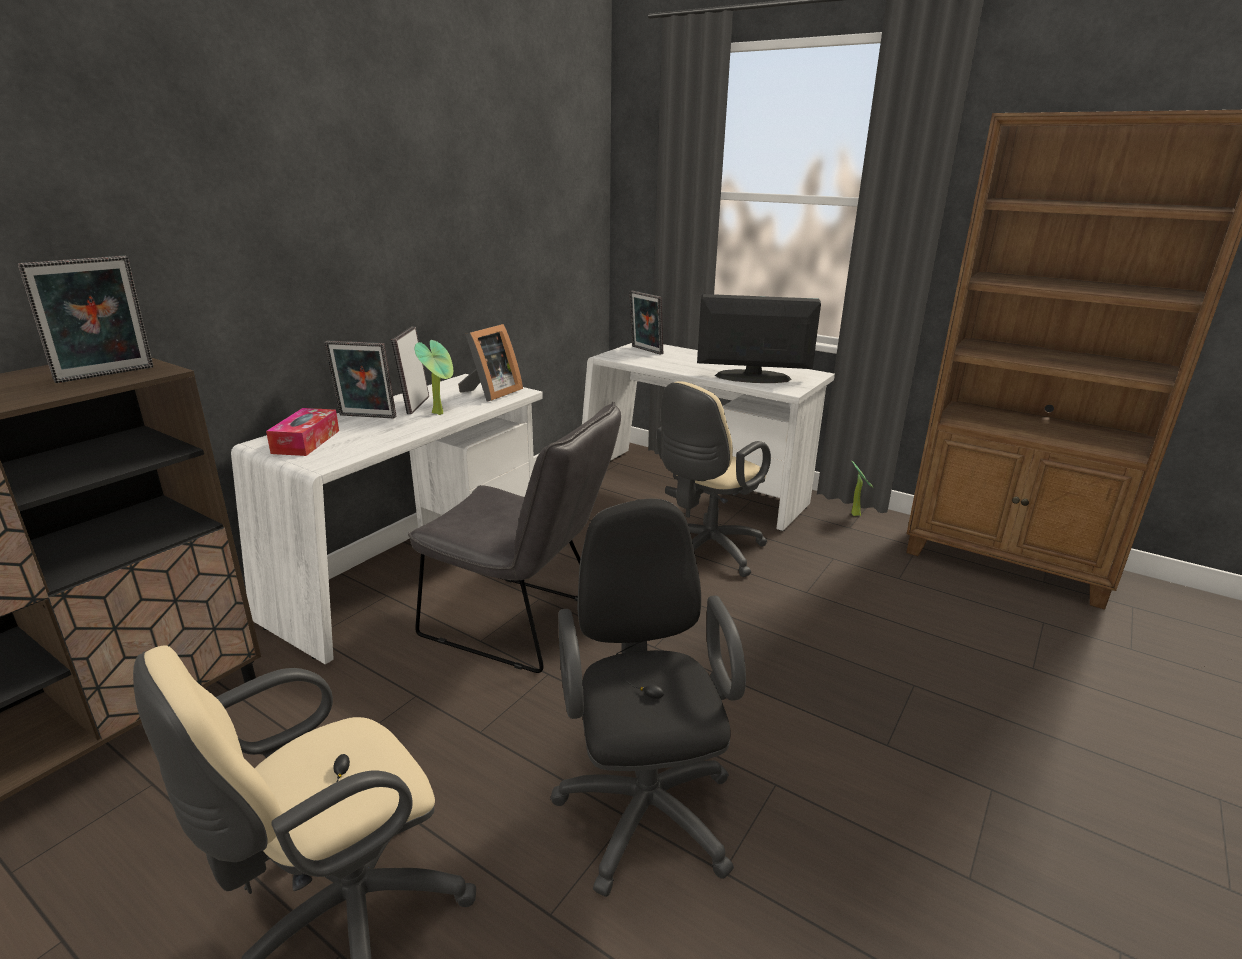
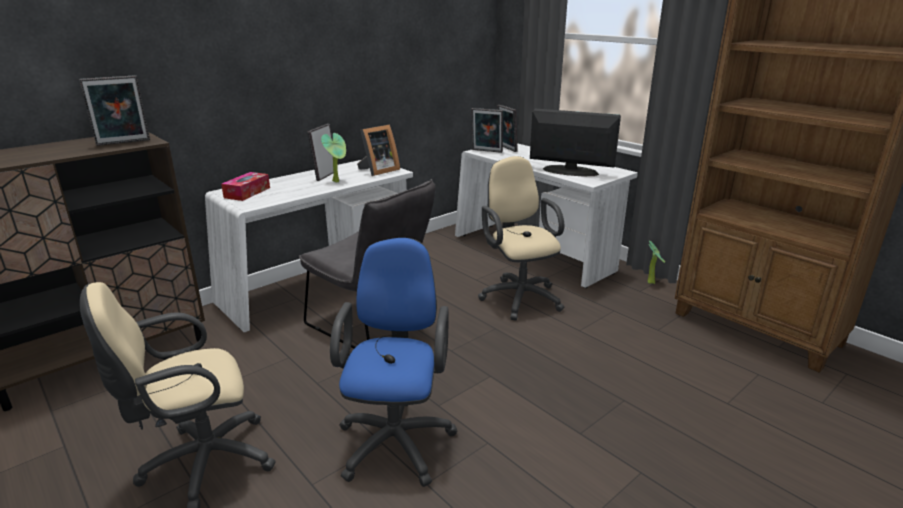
camera: 15 degrees right, 0 degrees up
(366, 417) = (291, 181): picture frame -> picture frame (486, 151)
(644, 803) = (397, 438): black office chair -> blue office chair
(705, 553) = (519, 296): beige office chair -> beige office chair turned 105 degrees clockwise

